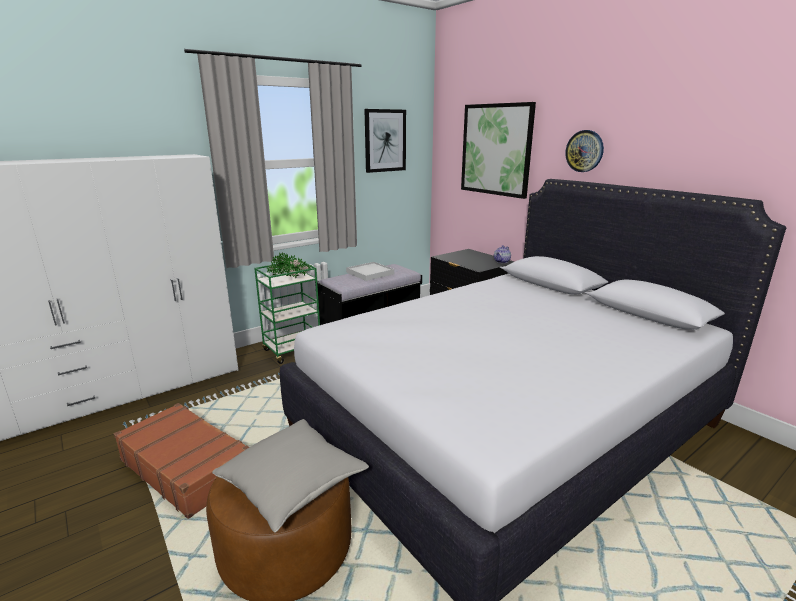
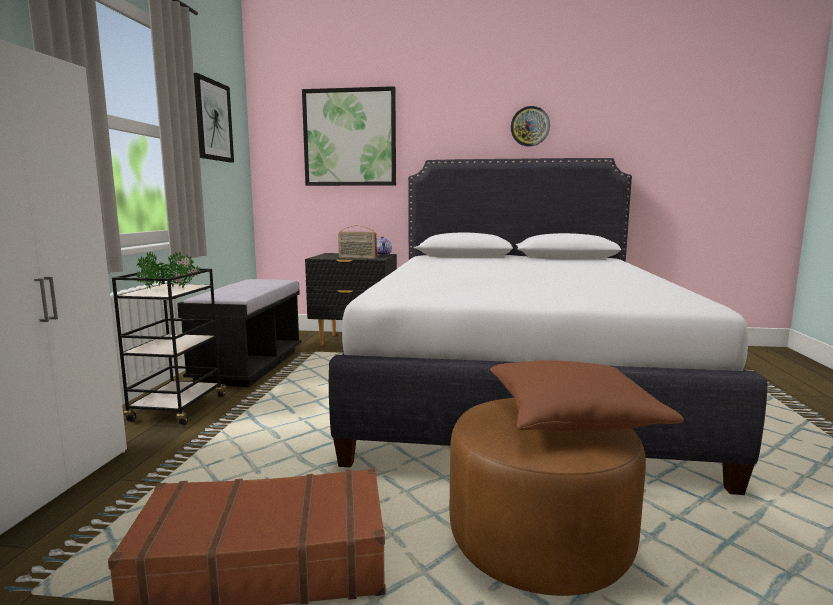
camera: 45 degrees left, 10 degrees down
(292, 484) = (572, 418): grey pillow -> brown pillow
(293, 351) = (178, 409): green cart -> black cart
(370, 273) = (243, 285): white tray -> none
(466, 264) = (357, 258): none -> radio
(584, 151) = (456, 132): wall clock -> wall clock (530, 126)

